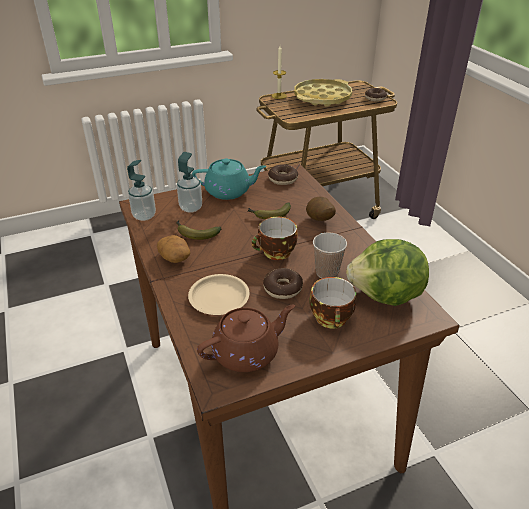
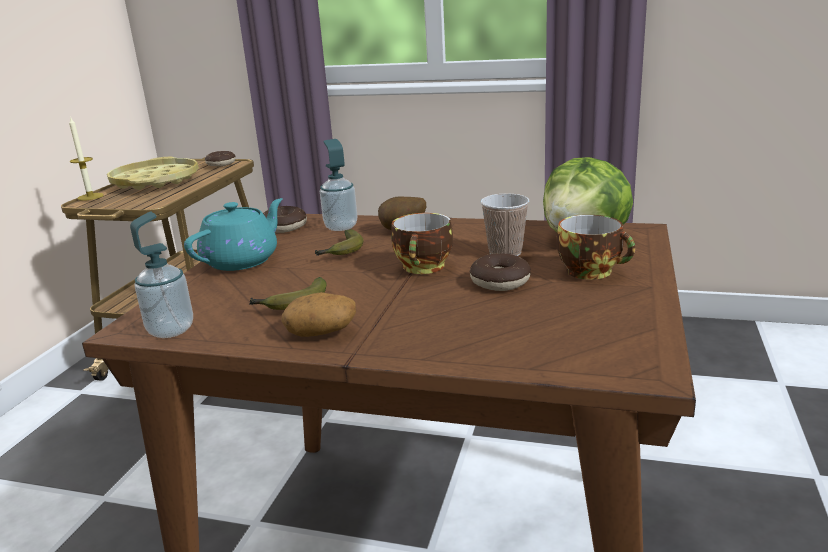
camera: 50 degrees left, 15 degrees down
(191, 208) = (225, 292): soap dispenser -> soap dispenser (341, 227)
(218, 298) = (463, 324): beige plate -> none
(247, 352) = (600, 334): brown teapot -> none

